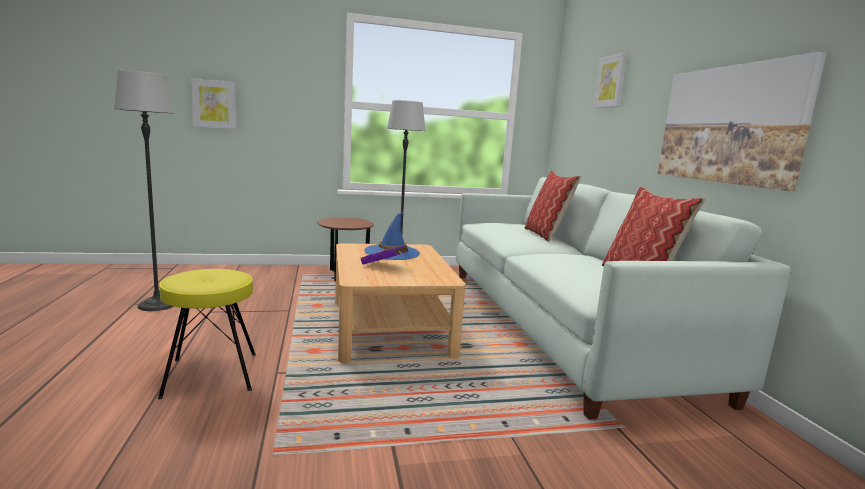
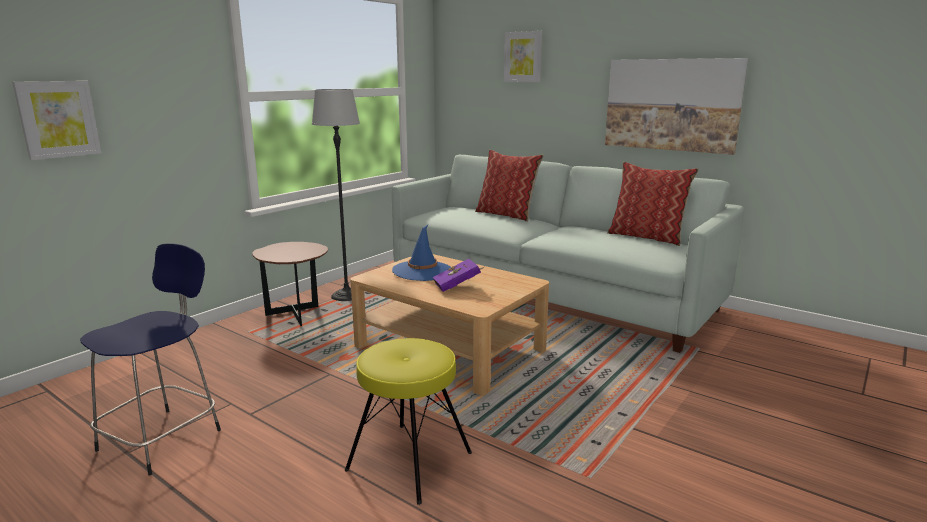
camera: 40 degrees left, 5 degrees up
(157, 305) = (163, 438): floor lamp -> blue stool

